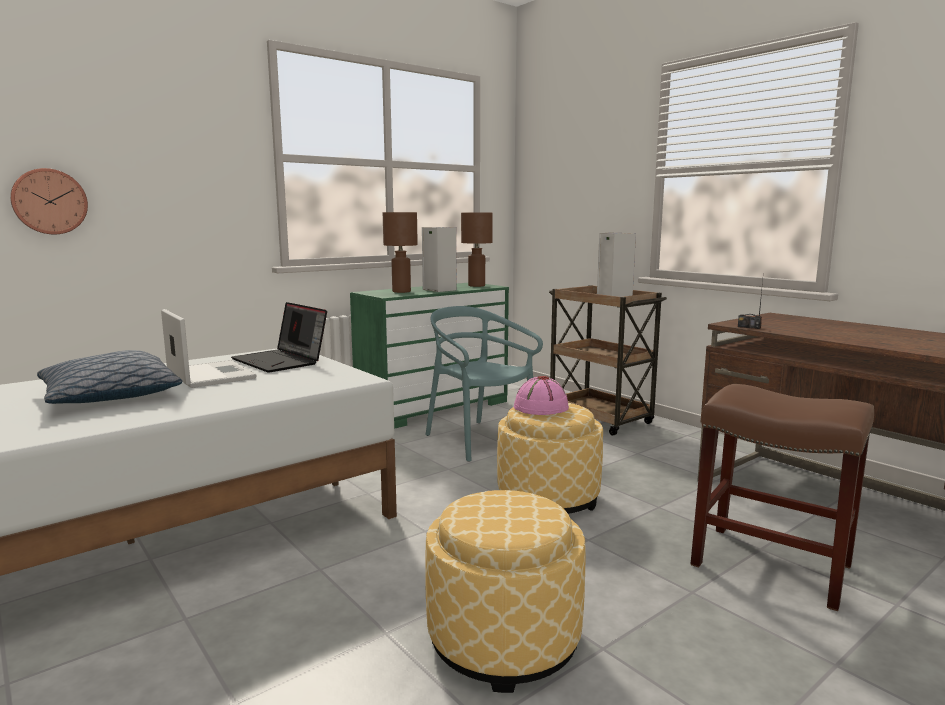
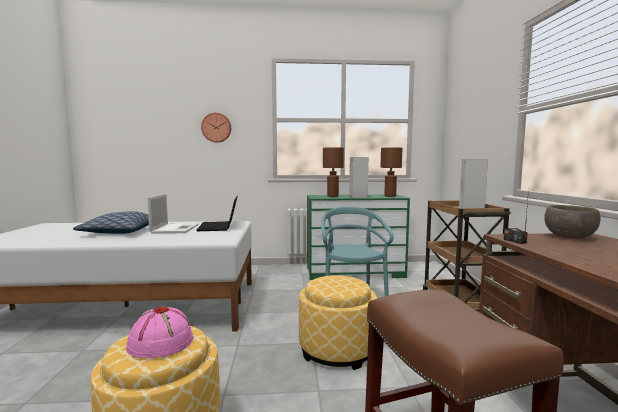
camera: 35 degrees right, 5 degrees down
(49, 201) = (165, 144): wall clock -> wall clock (216, 127)
(540, 408) = (333, 280): pink hat -> pink hat (160, 343)
(770, 318) = (568, 237): none -> brown bowl

